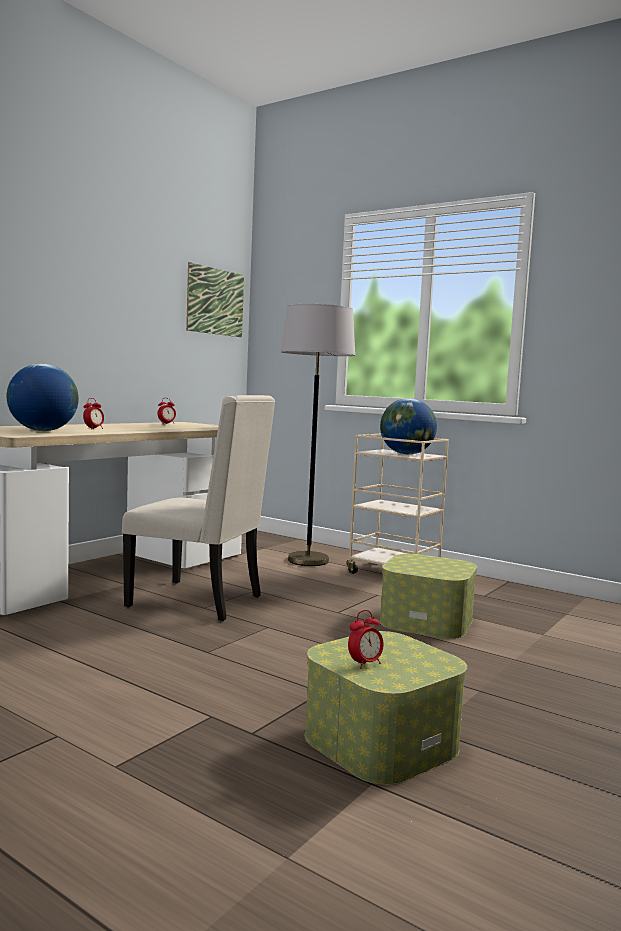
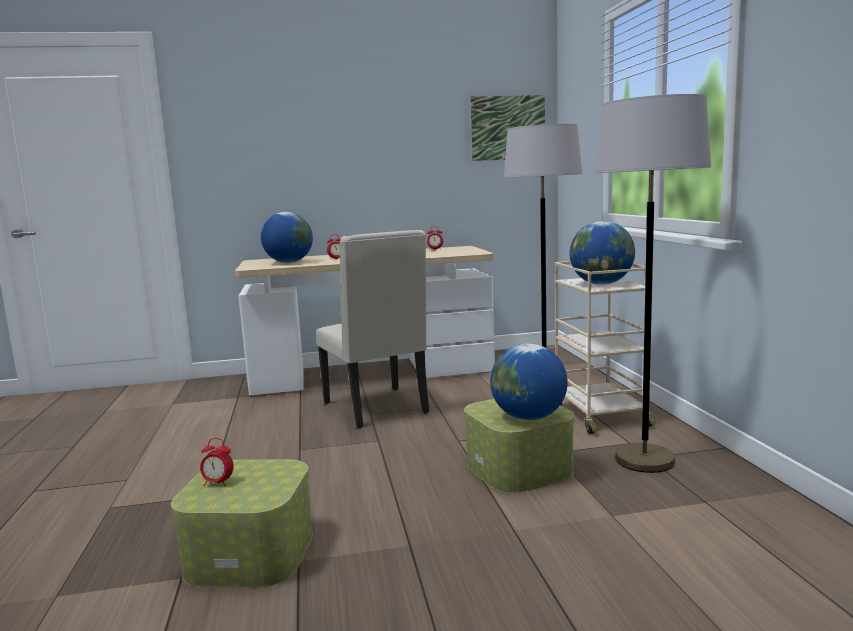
camera: 45 degrees right, 5 degrees up
(449, 568) = (528, 417): none -> globe
(486, 598) = (644, 460): none -> grey floor lamp

